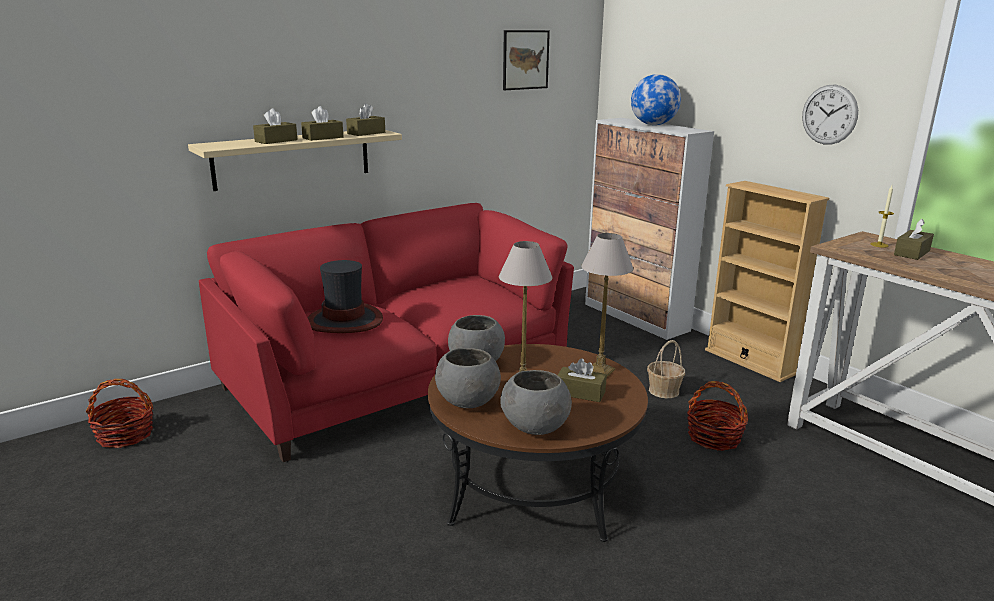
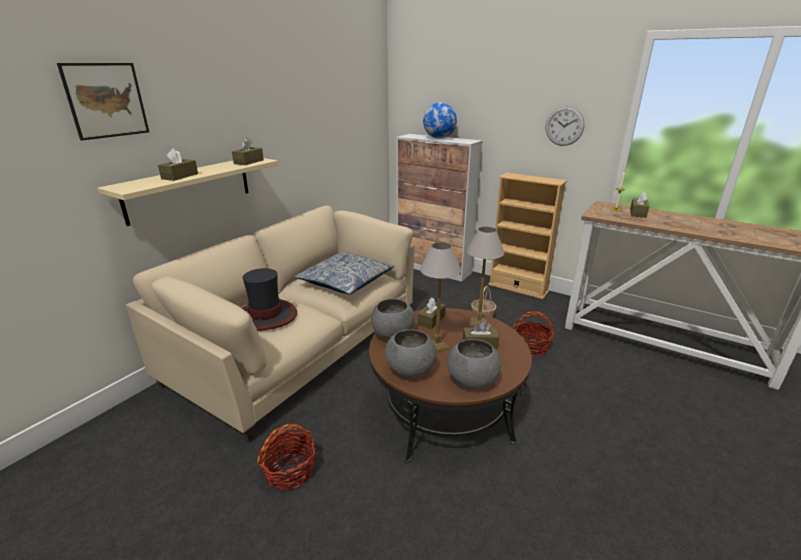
camera: 20 degrees left, 5 degrees up
(125, 435) = (88, 454): basket -> basket (290, 470)
(323, 137) = (218, 169): brown tissue box -> brown tissue box (431, 320)
(397, 378) = (299, 347): red sofa -> beige sofa
(465, 300) = (345, 282): none -> pillow
(525, 60) = (344, 95): picture -> picture (106, 100)

